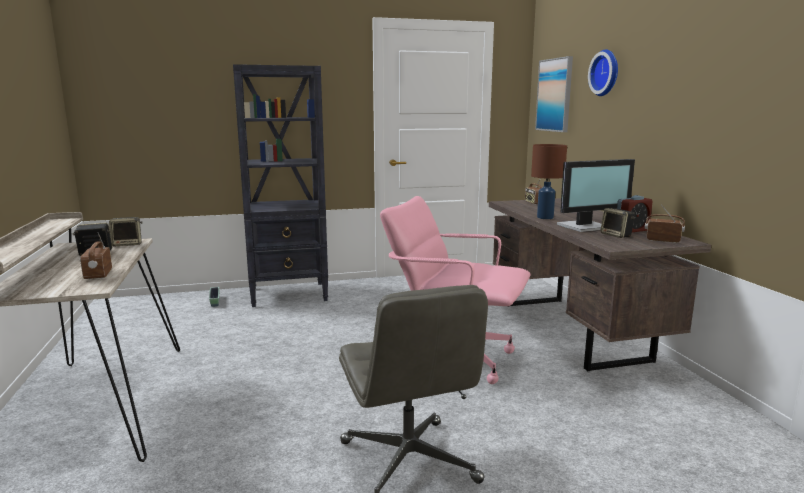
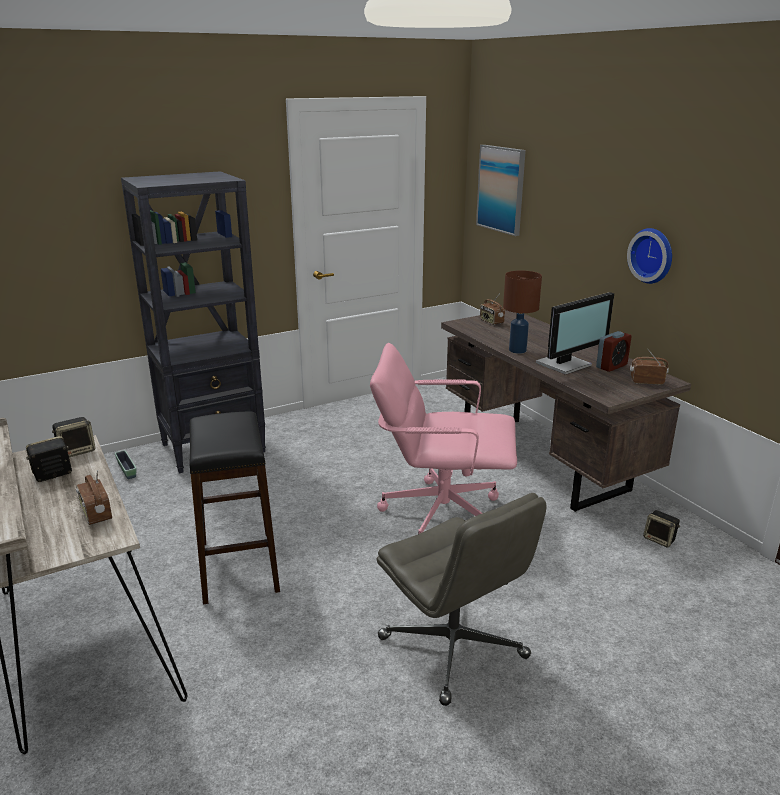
camera: 15 degrees left, 10 degrees up
(255, 372) = (239, 566): none -> black stool
(606, 73) = (570, 181): wall clock -> wall clock (653, 255)
(617, 235) = (602, 377): speaker -> speaker (660, 539)

